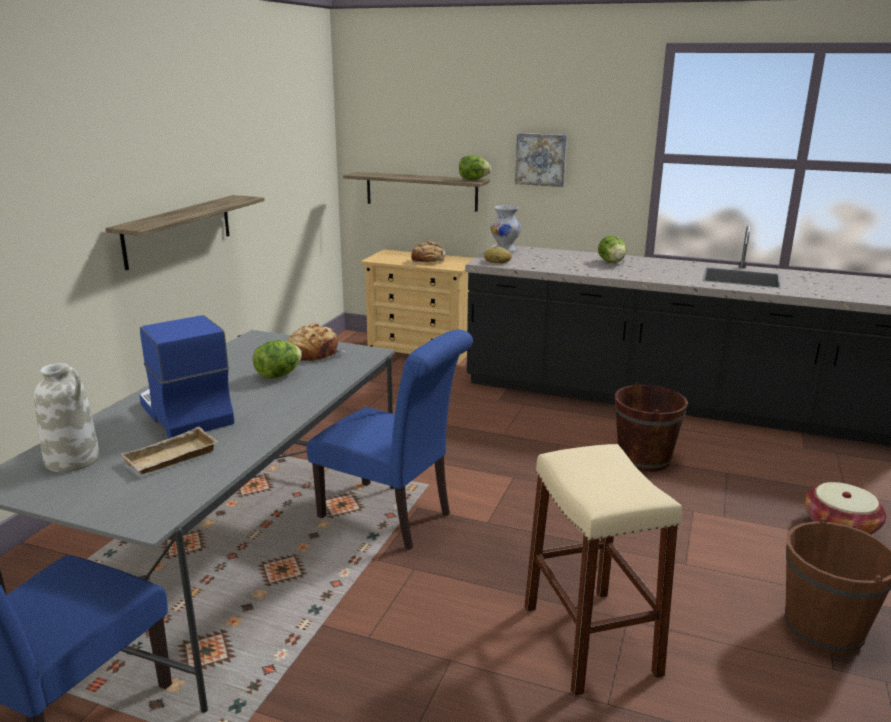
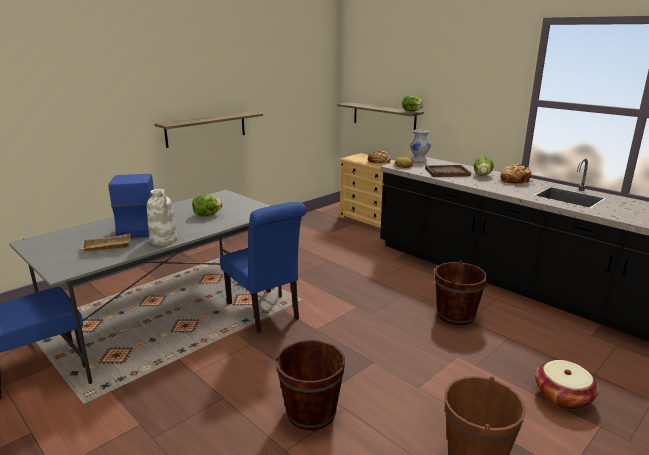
camera: 25 degrees right, 0 degrees up
(74, 460) = (68, 239): white vase -> white vase (164, 240)
(314, 353) = (240, 206): bread -> bread (515, 180)
(541, 159) = (455, 100): picture -> none
(564, 263) = (447, 172): none -> brown tray
(590, 639) = (311, 412): beige stool -> brown bucket

